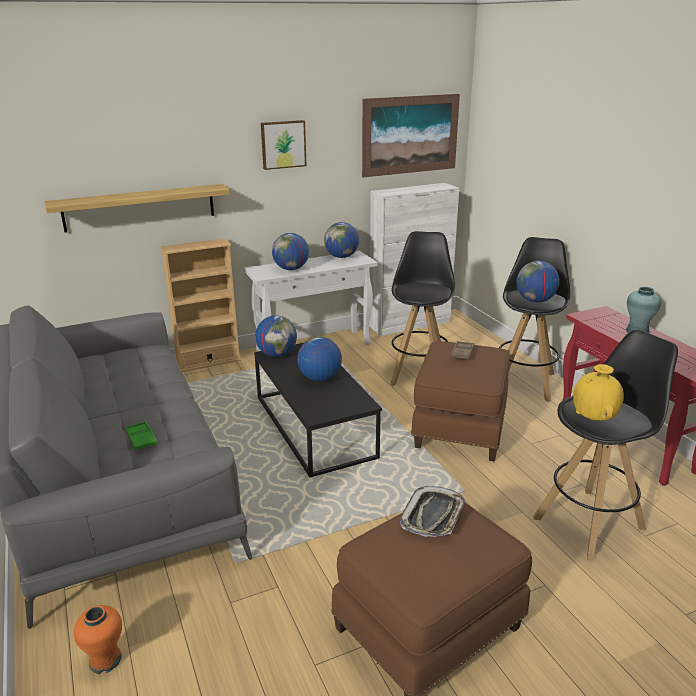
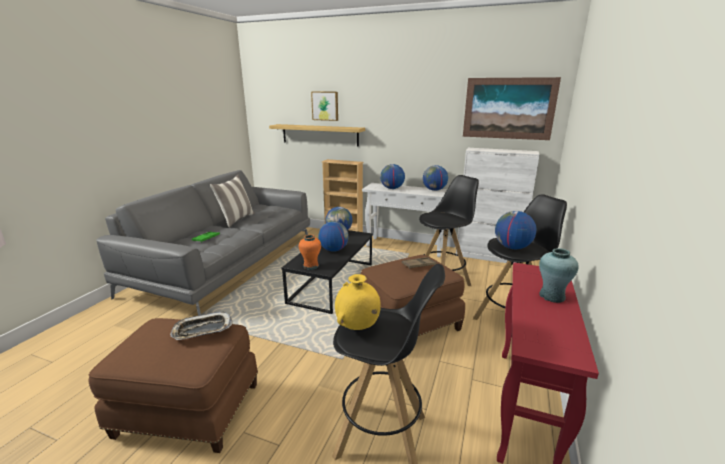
camera: 45 degrees right, 5 degrees down
(106, 660) = (101, 325): orange vase -> orange vase (311, 266)
(109, 395) = (236, 220): none -> pillow
(283, 144) = (405, 106): picture -> picture (325, 106)

